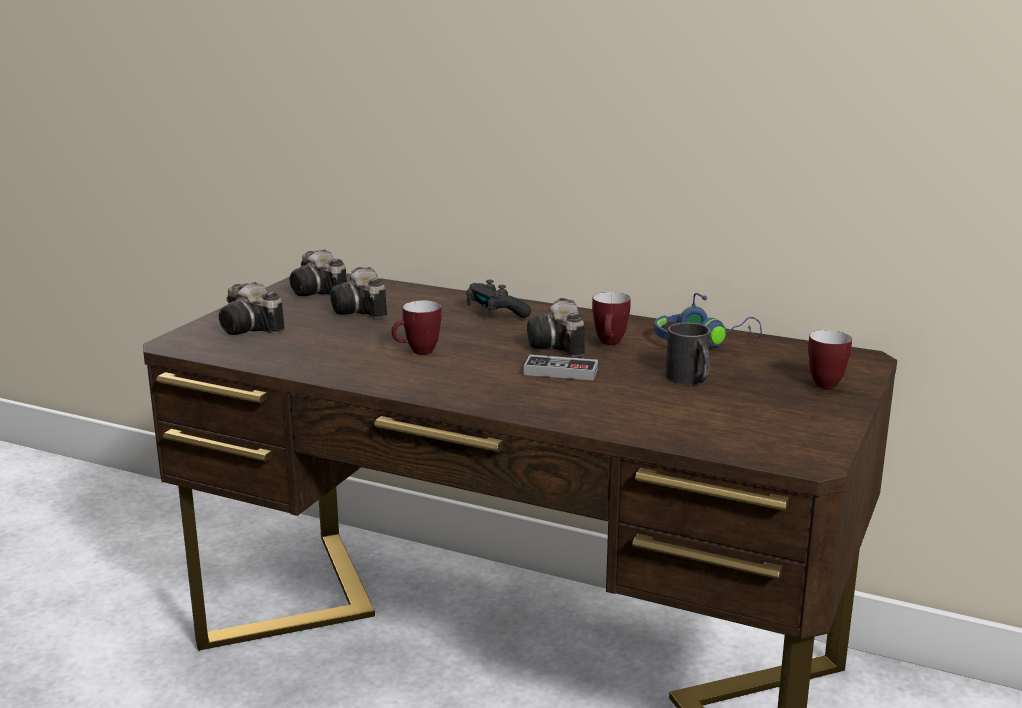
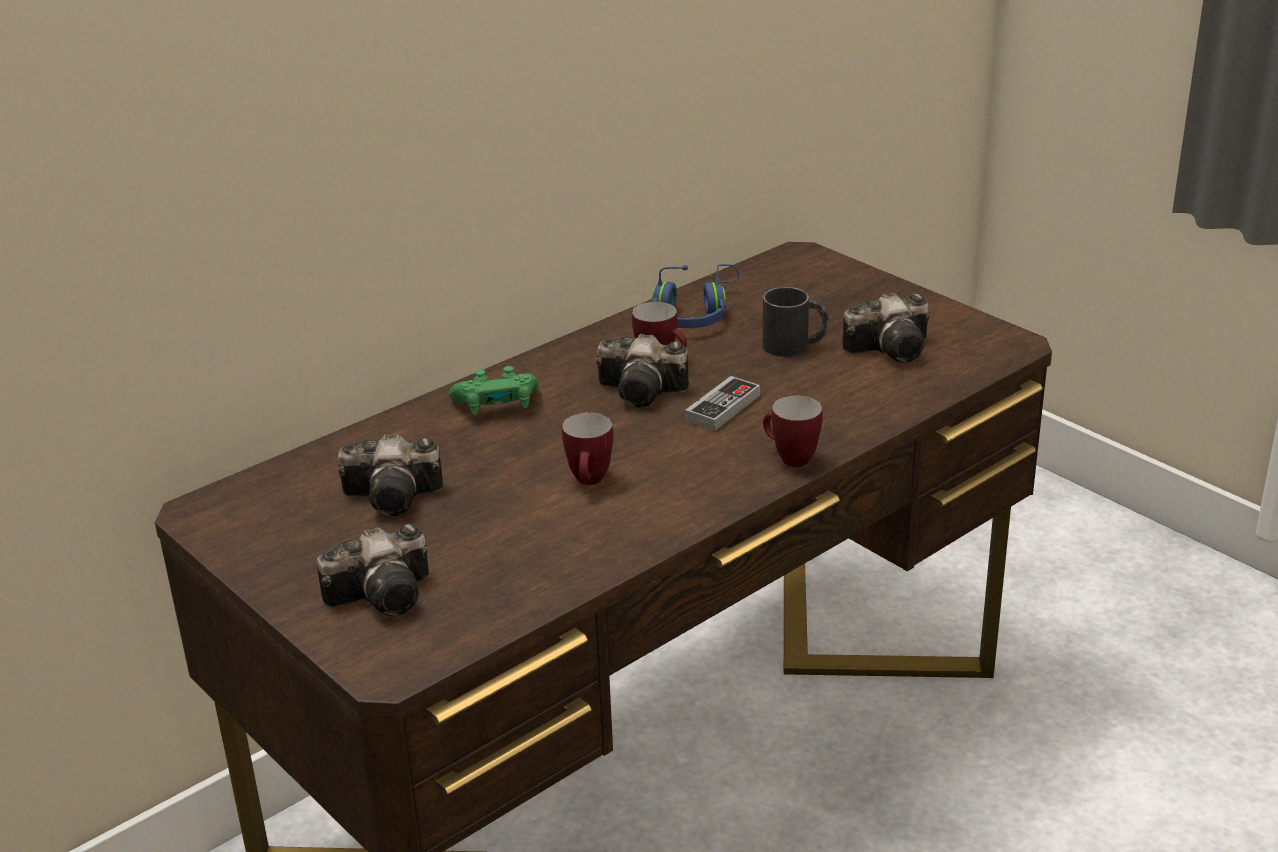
camera: 65 degrees left, 10 degrees up
(319, 292) = (278, 517): camera -> camera (893, 349)
(495, 313) = (497, 406): black game controller -> green game controller
(825, 382) = (847, 287): mug -> mug (789, 459)

